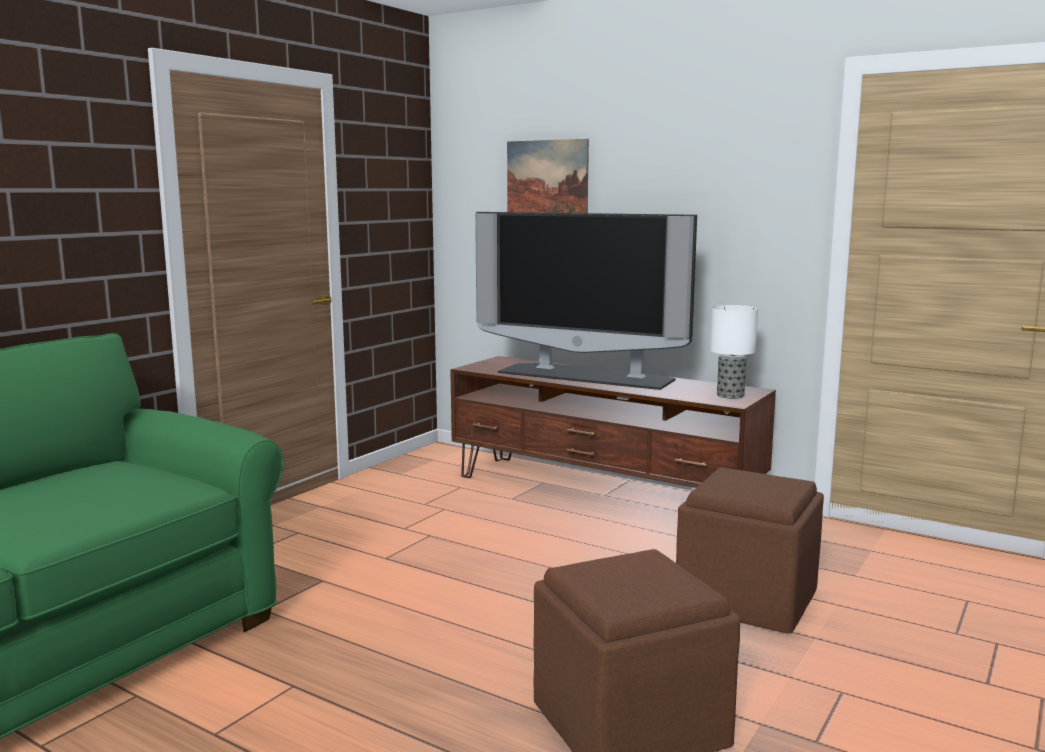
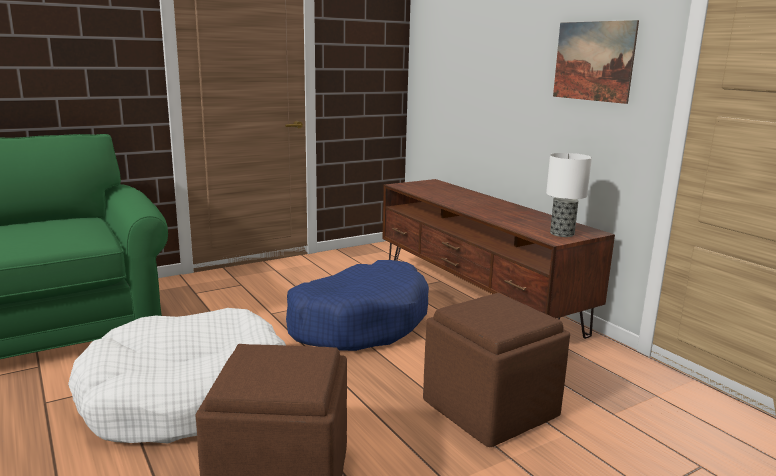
camera: 25 degrees right, 5 degrees up
(405, 675) = (186, 397): none -> white dog bed
(506, 545) = (358, 322): none -> blue dog bed
(547, 178) = (474, 38): picture -> picture (593, 61)
(586, 376) = (472, 202): television -> none

